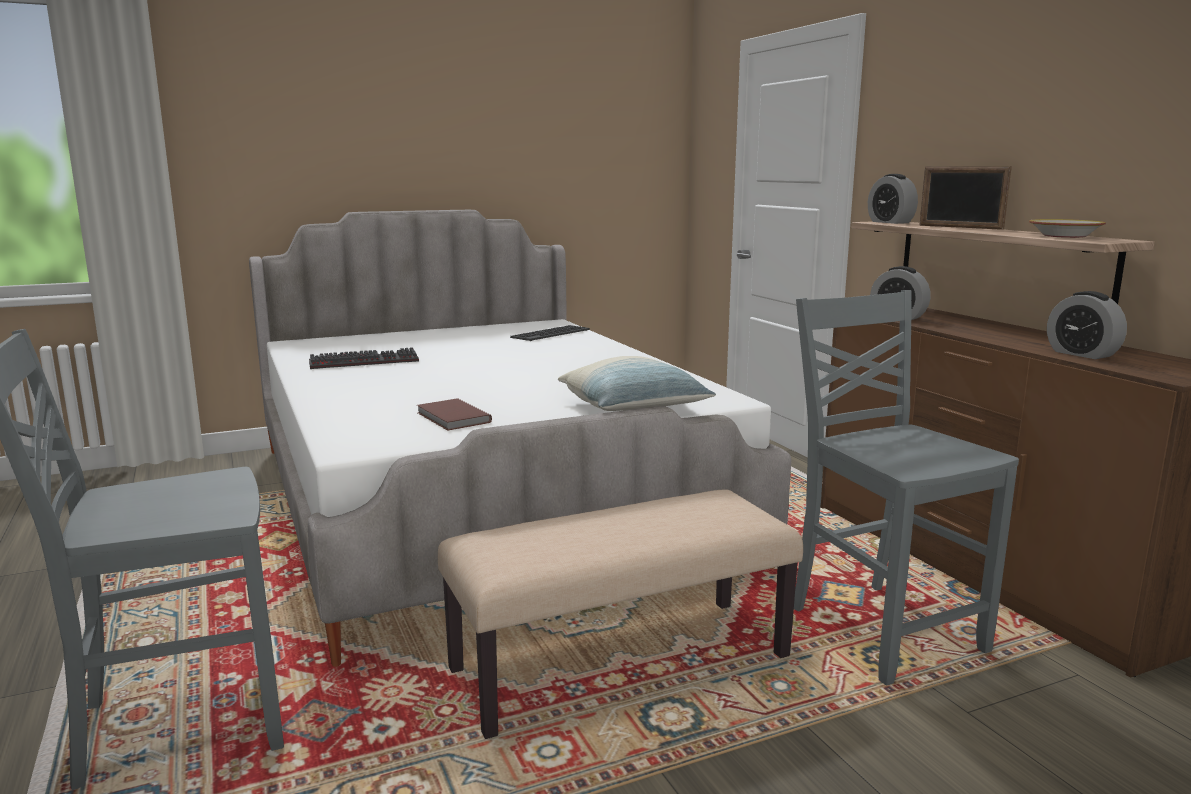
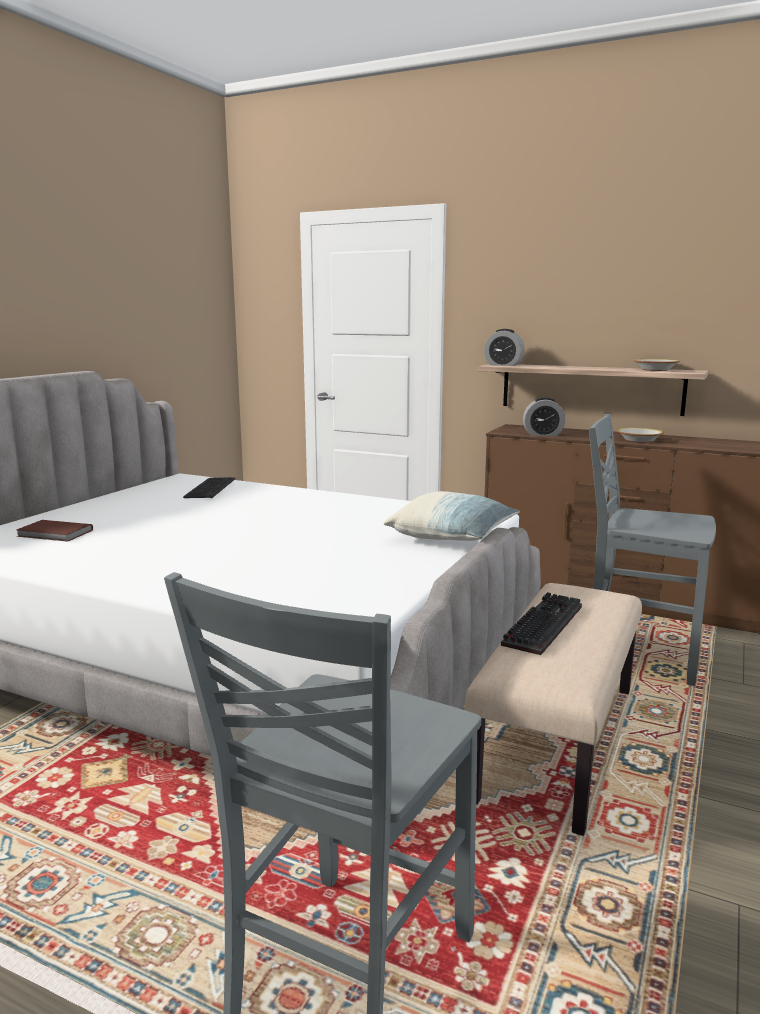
camera: 40 degrees left, 0 degrees up
(366, 361) = (106, 548): keyboard -> keyboard (541, 624)
(452, 418) = (348, 578): brown book -> brown book (55, 534)
(960, 227) = (566, 366): picture frame -> none
(1007, 338) = (639, 440): none -> bowl
(1081, 354) = (698, 444): alarm clock -> none

